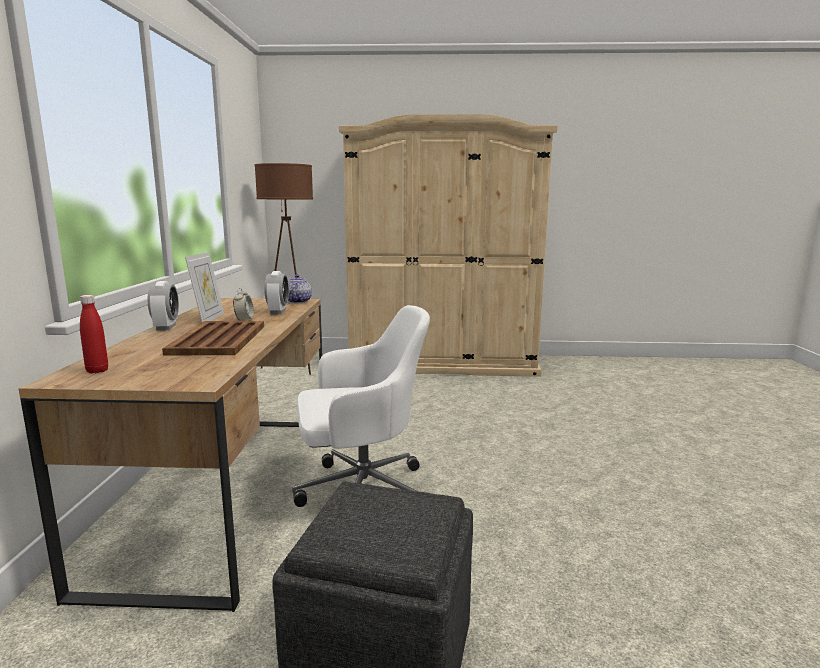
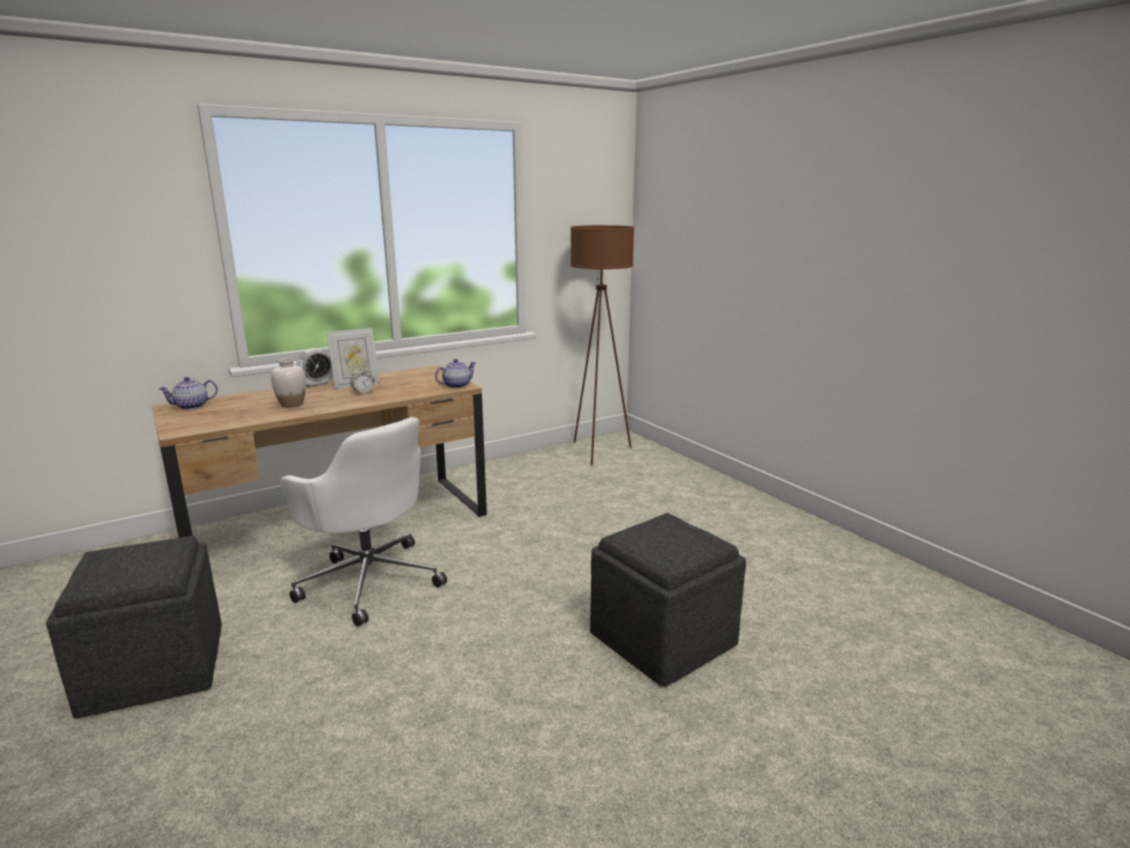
camera: 55 degrees right, 5 degrees up
(97, 371) = (192, 406): red bottle -> teapot
(218, 339) = (291, 404): brown tray -> white vase
(278, 312) = (405, 392): alarm clock -> none
(442, 364) = (736, 508): beige wardrobe -> none
(563, 423) = (661, 639): none -> grey ottoman

